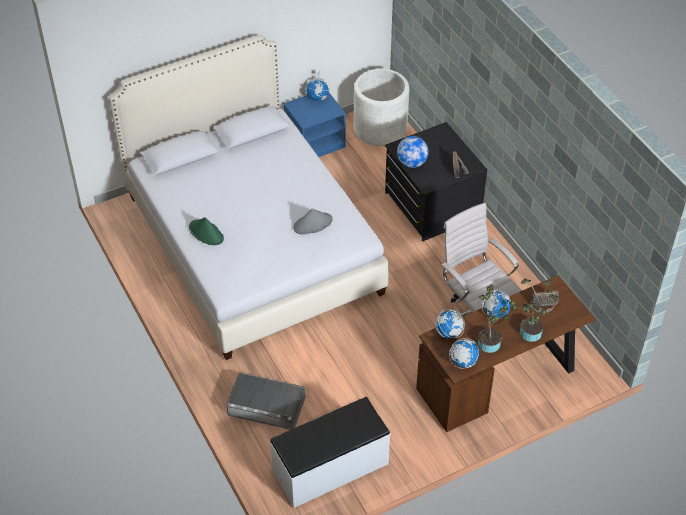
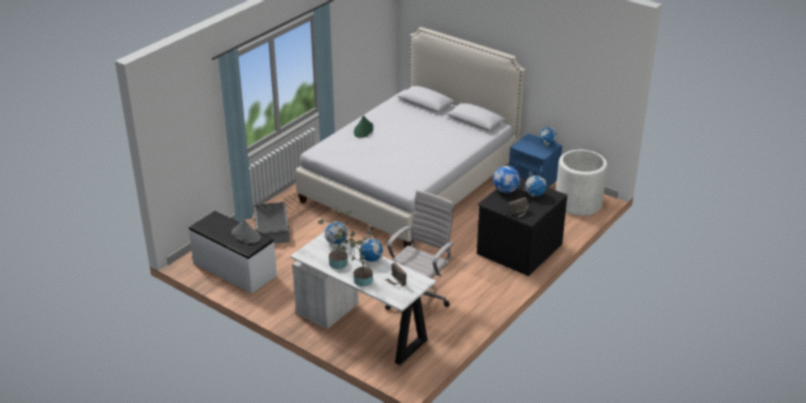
camera: 65 degrees right, 15 degrees down
(312, 224) = (405, 166): grey hat -> grey hat (246, 235)
(463, 362) = (312, 255): globe -> globe (534, 194)
(499, 380) = (363, 327): brown desk -> white desk

